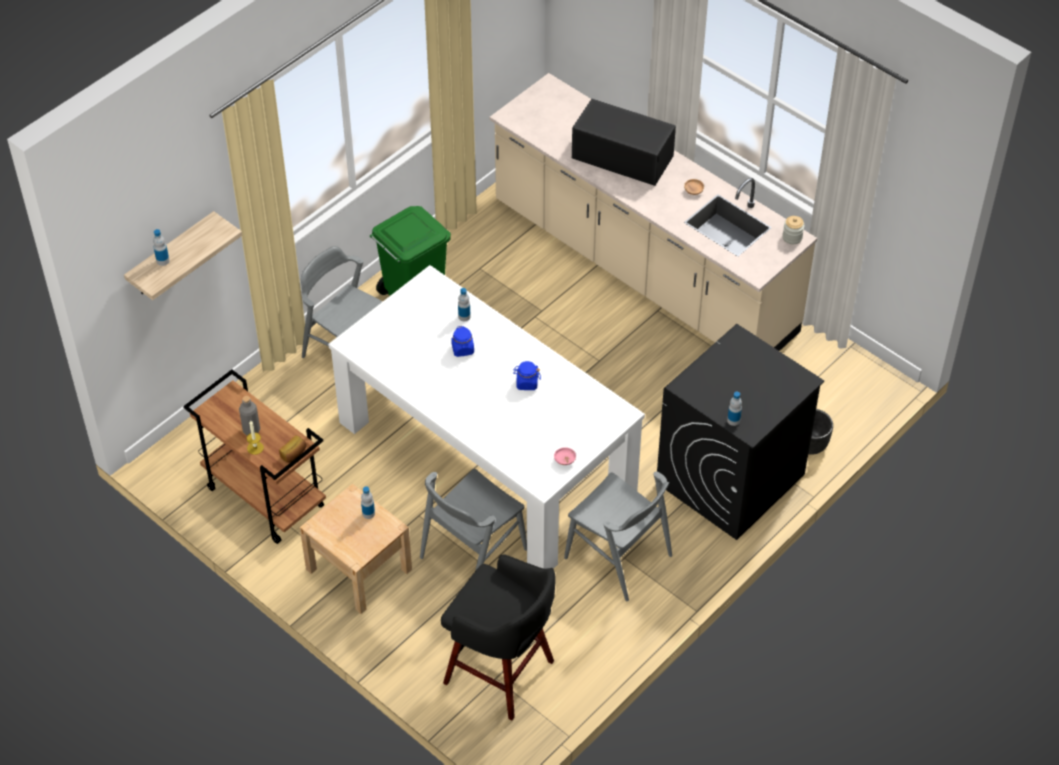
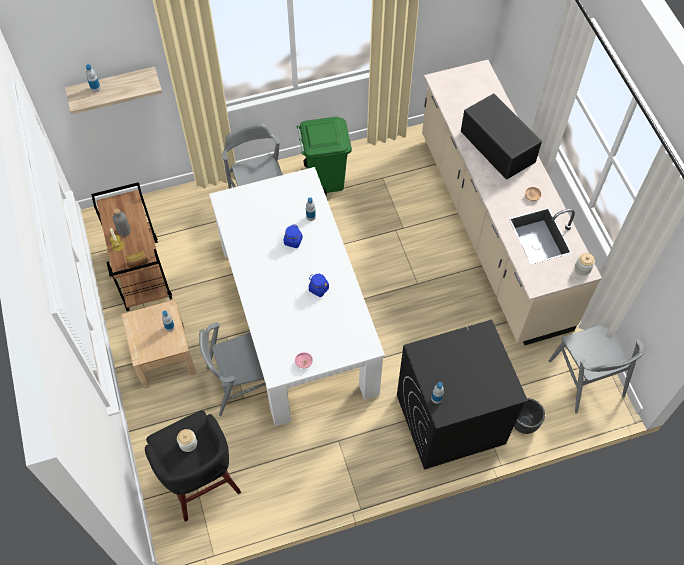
camera: 30 degrees right, 10 degrees up
(494, 598) = (188, 443): none -> jar
(618, 557) = (334, 438): grey chair -> grey chair (586, 378)

